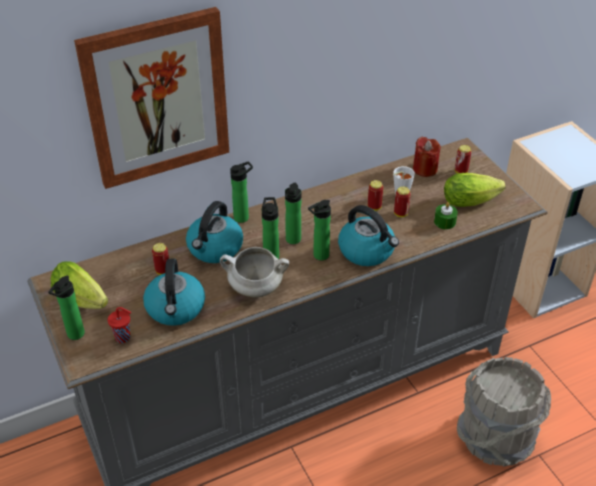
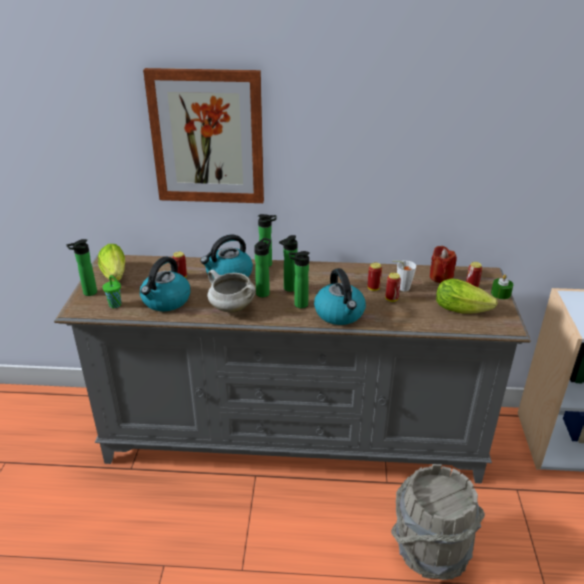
camera: 30 degrees right, 10 degrees down
(124, 337) = (115, 305): red cup -> green cup
(444, 222) = (424, 316): green candle -> green candle (500, 294)

